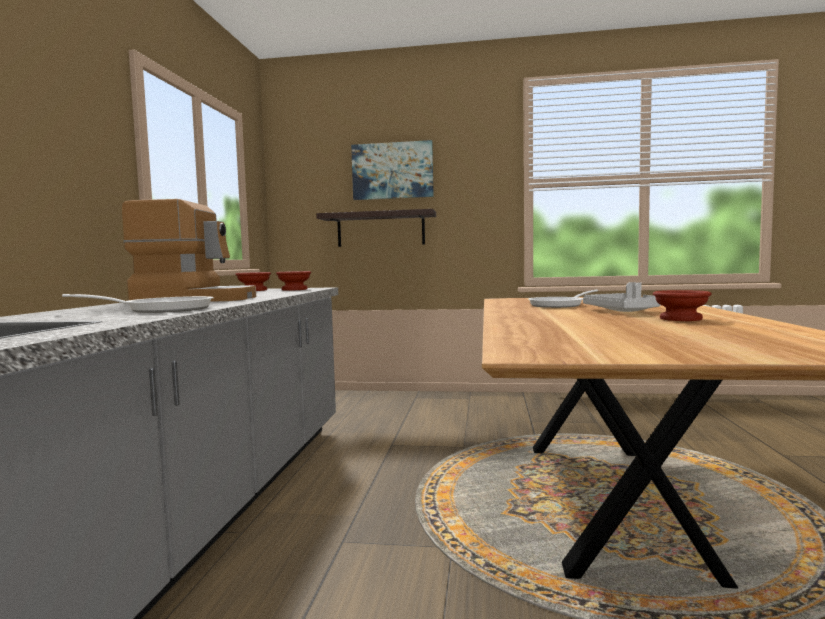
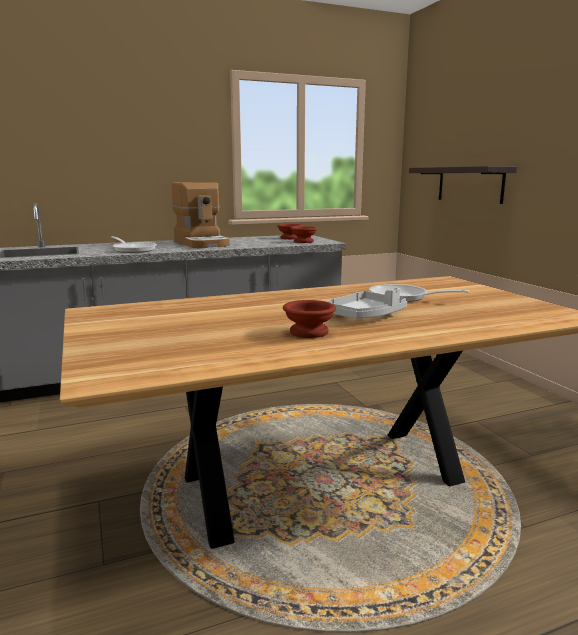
camera: 60 degrees right, 10 degrees up
(392, 171) = (486, 119): picture -> none

